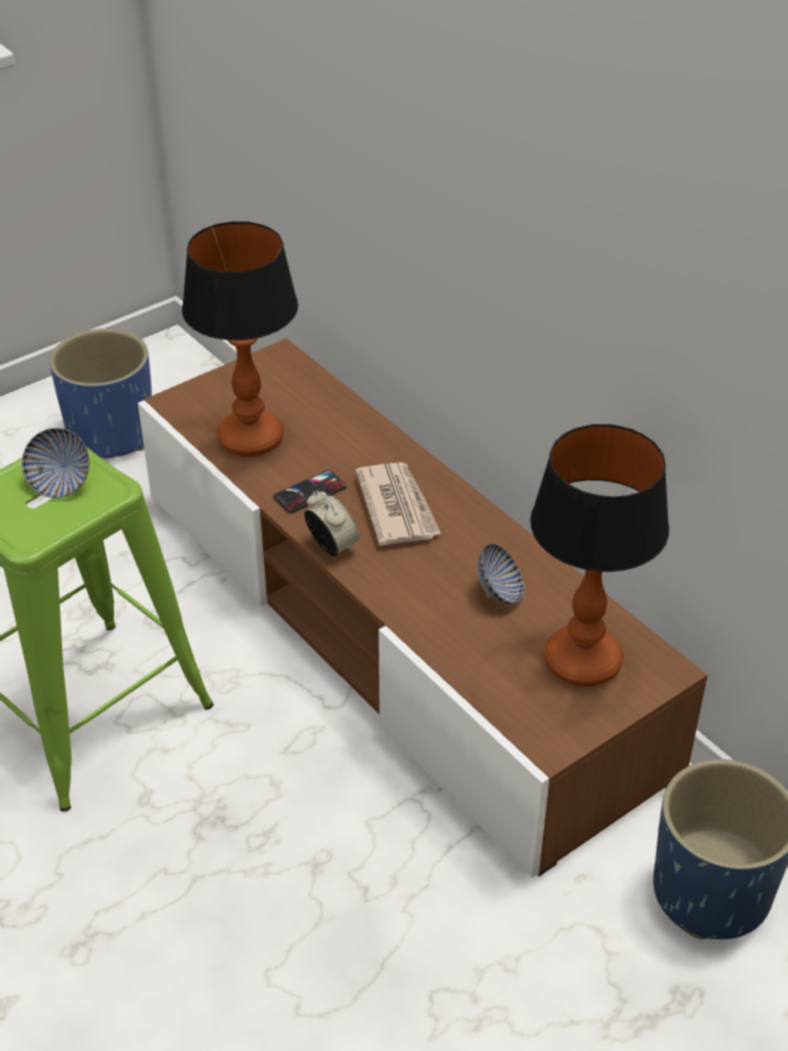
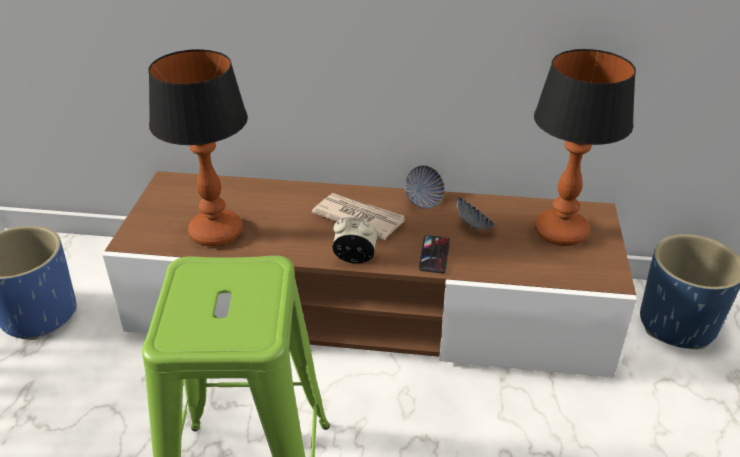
camera: 45 degrees left, 5 degrees down
(60, 483) = (222, 288): bowl -> bowl (423, 201)
(310, 492) = (297, 239): phone -> phone (434, 254)

